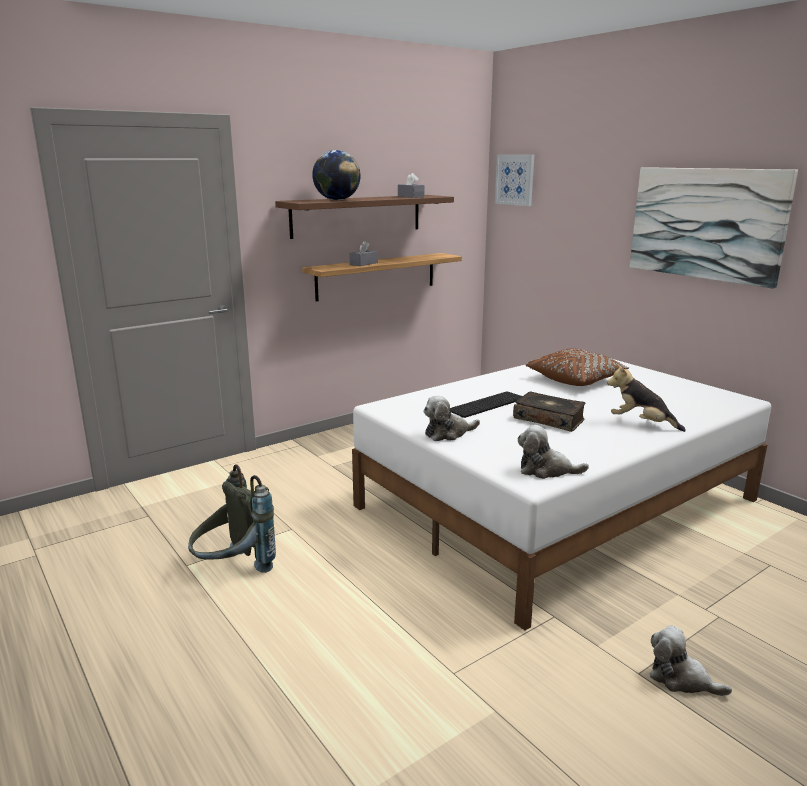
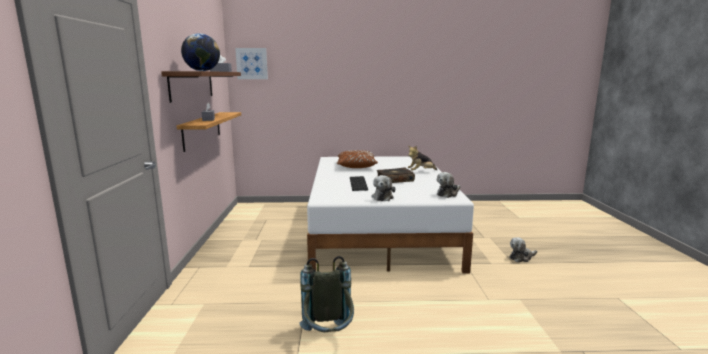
camera: 55 degrees left, 5 degrees down
(706, 223) = (381, 81): picture -> none

